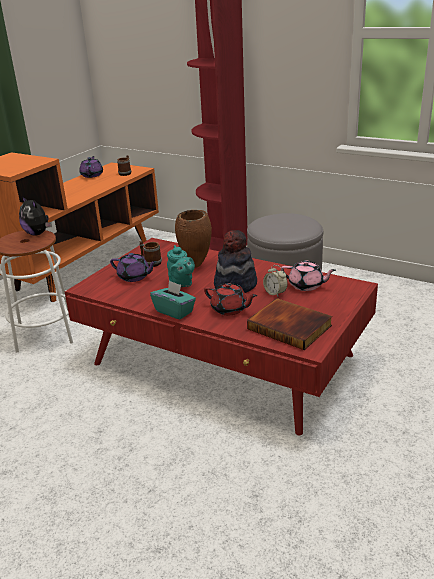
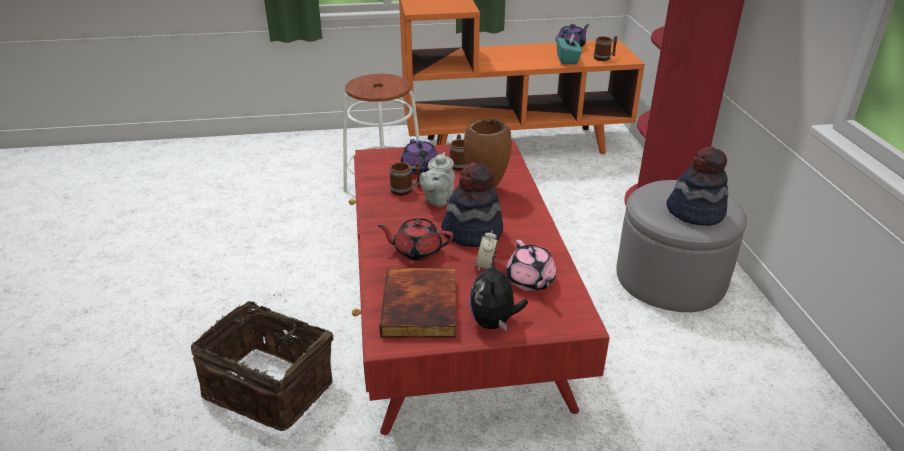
camera: 50 degrees right, 5 degrees up
(38, 233) = (398, 84): plush toy -> plush toy (494, 322)
(151, 290) = (405, 189): none -> mug
(174, 311) = (378, 221): turquoise tissue box -> turquoise tissue box (567, 59)
(181, 283) = (437, 200): turquoise teapot -> grey teapot
(201, 471) = (271, 386): none -> basket
(230, 309) = (417, 251): red teapot -> red teapot turned 105 degrees clockwise
(296, 225) = (695, 212): none -> hat

